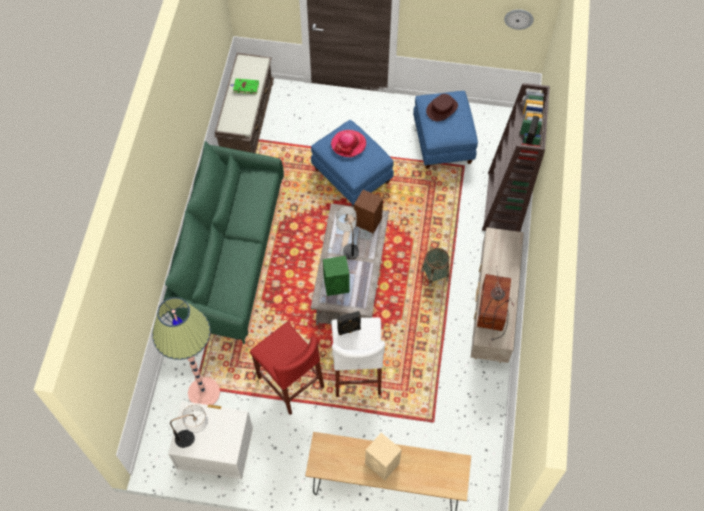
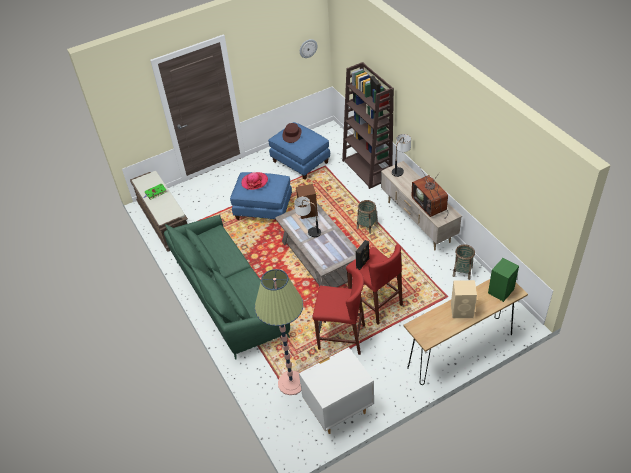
camera: 35 degrees left, 15 degrees down
(194, 436) = (329, 385): table lamp -> table lamp (400, 168)
(337, 285) = (324, 254): green speaker -> green speaker (501, 290)
(357, 371) = (375, 303): white stool -> red stool
(477, 406) = (462, 271): none -> basket

